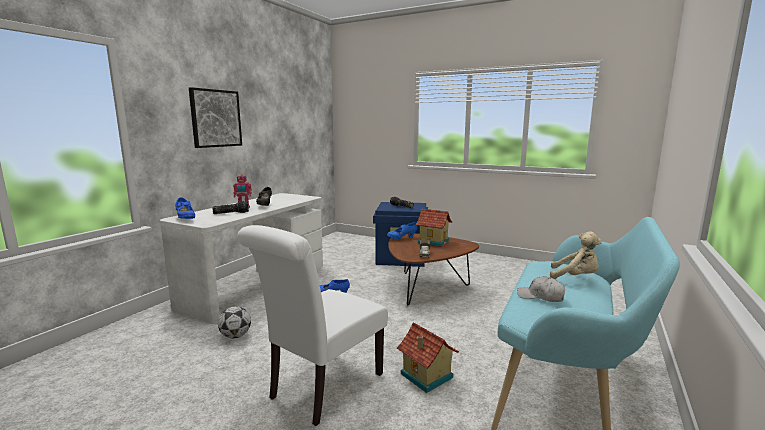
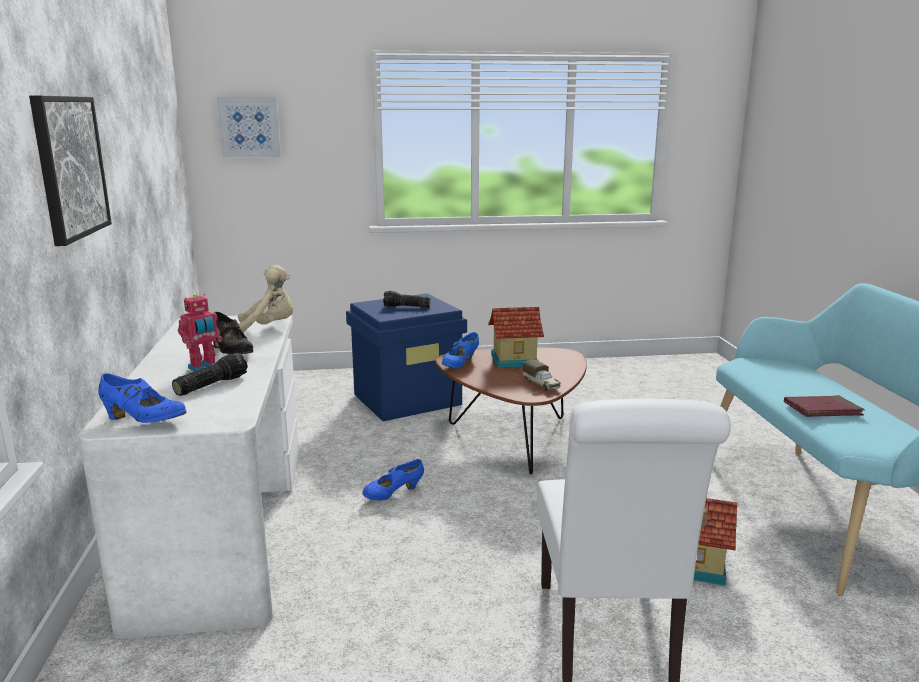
camera: 35 degrees left, 5 degrees up
(235, 336) = (347, 628): football -> none
(359, 113) = (249, 127): none -> picture
(540, 297) = (822, 409): white cap -> red book
(575, 277) = (803, 374): beige plush toy -> beige plush toy (269, 328)

